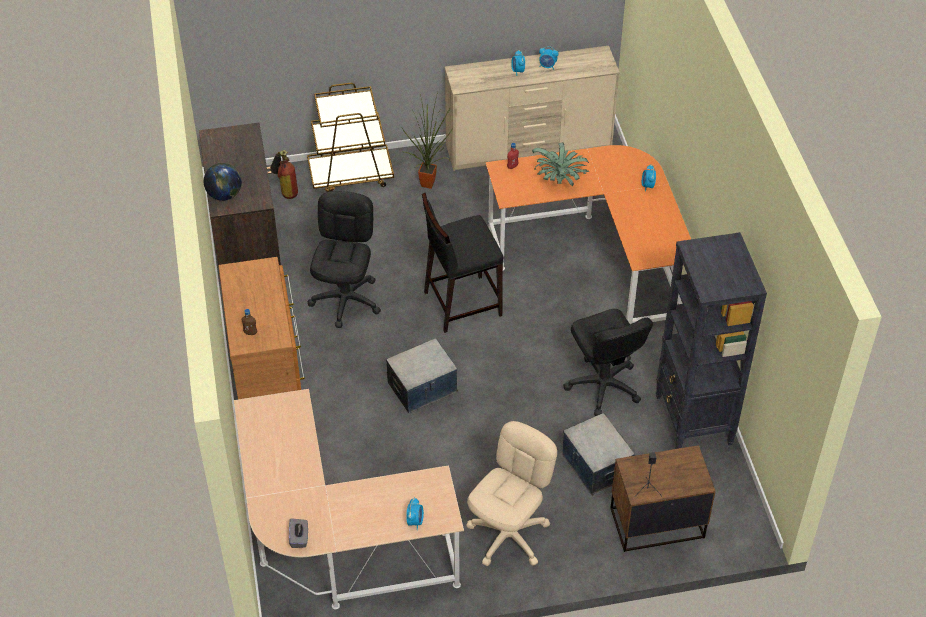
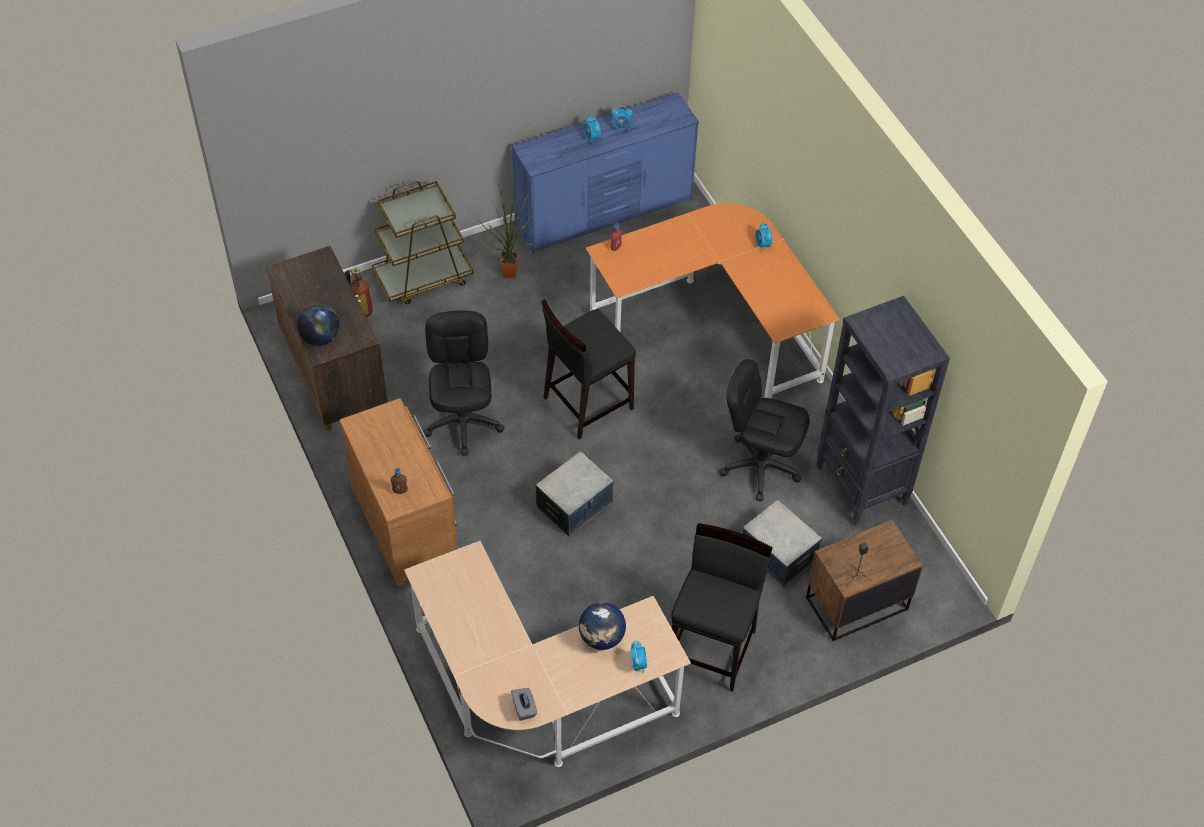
camera: 15 degrees left, 5 degrees up
(389, 492) = (602, 637): none -> globe
(509, 536) = (712, 649): beige office chair -> black stool
(529, 147) = (605, 212): beige dresser -> blue dresser
(560, 180) = (670, 254): potted plant -> none
(603, 386) = (760, 466): black office chair -> black office chair turned 150 degrees clockwise

